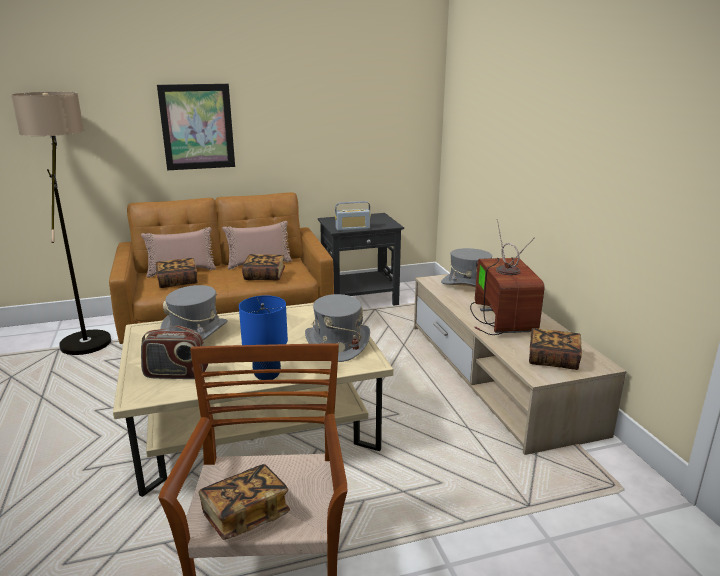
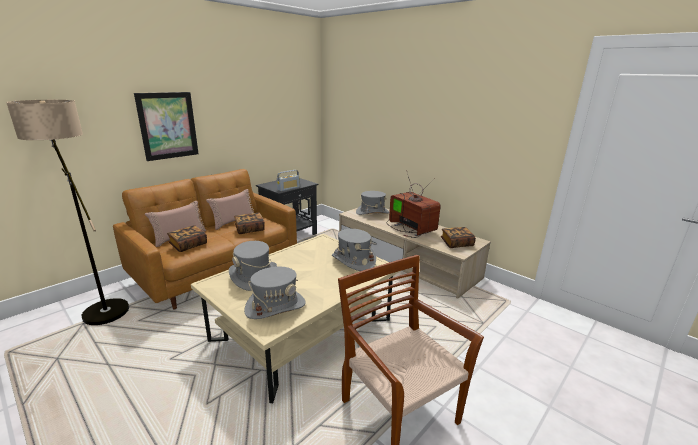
camera: 30 degrees left, 0 degrees up
(176, 374) = (275, 306): radio -> grey hat
(245, 515) = (412, 377): book -> none
(268, 376) = (338, 290): blue table lamp -> none

